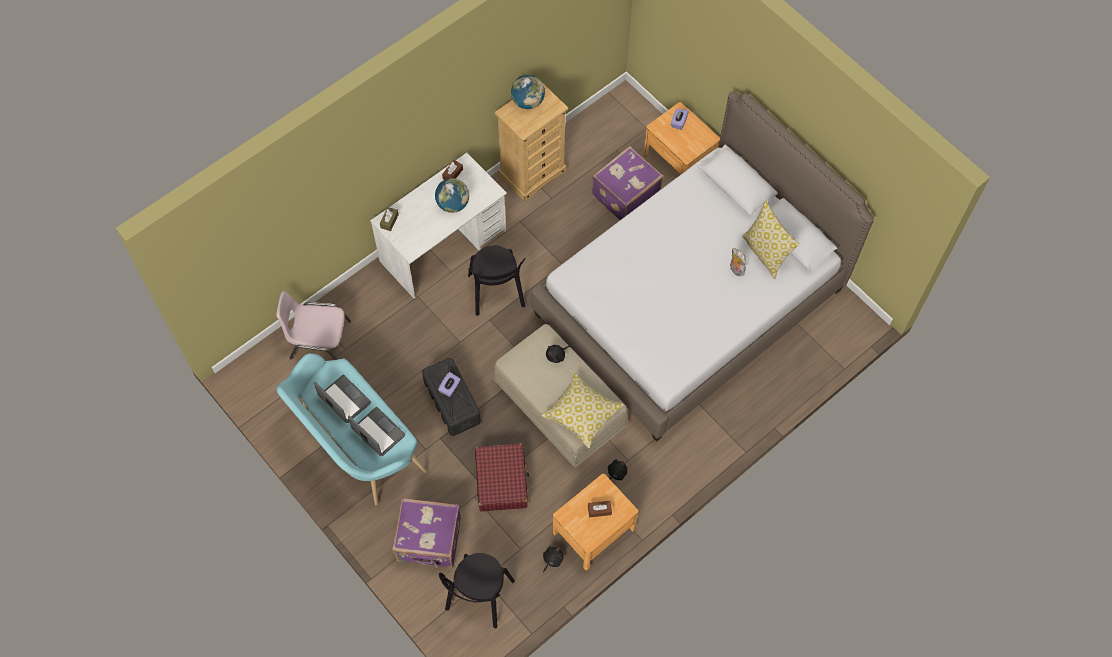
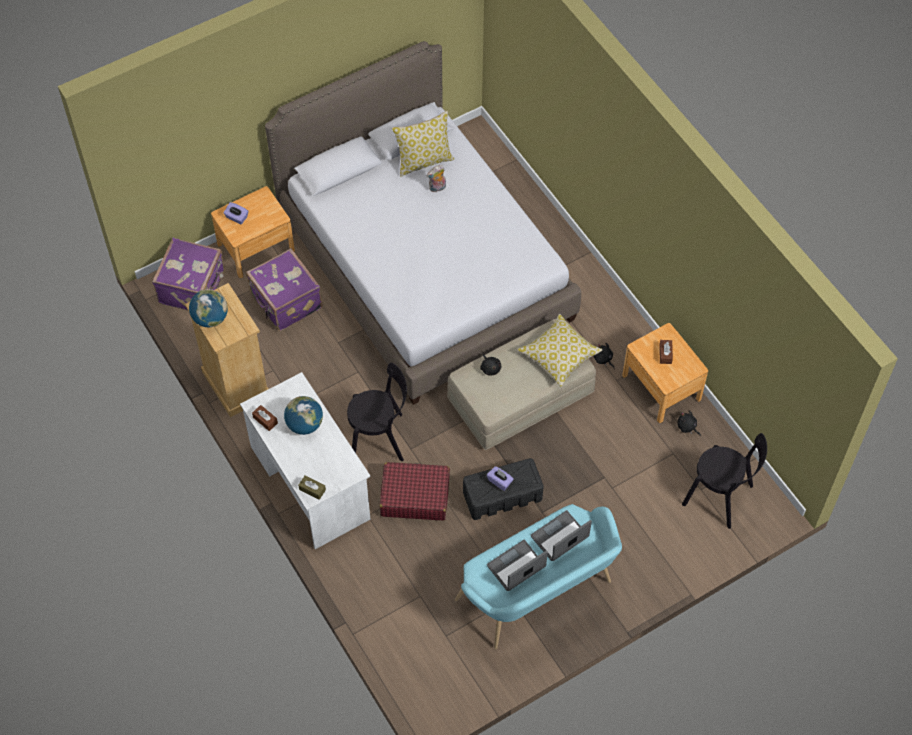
camera: 80 degrees left, 5 degrees down
(319, 340) = (403, 622): pink chair -> none
(429, 541) = (656, 535): purple suitcase -> purple suitcase (193, 287)
(501, 480) = (598, 460): red suitcase -> red suitcase (414, 496)

